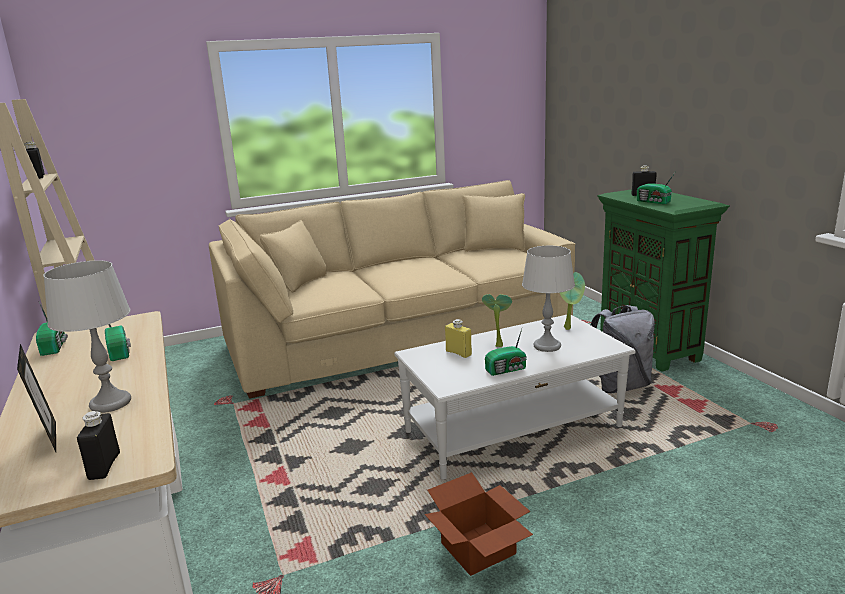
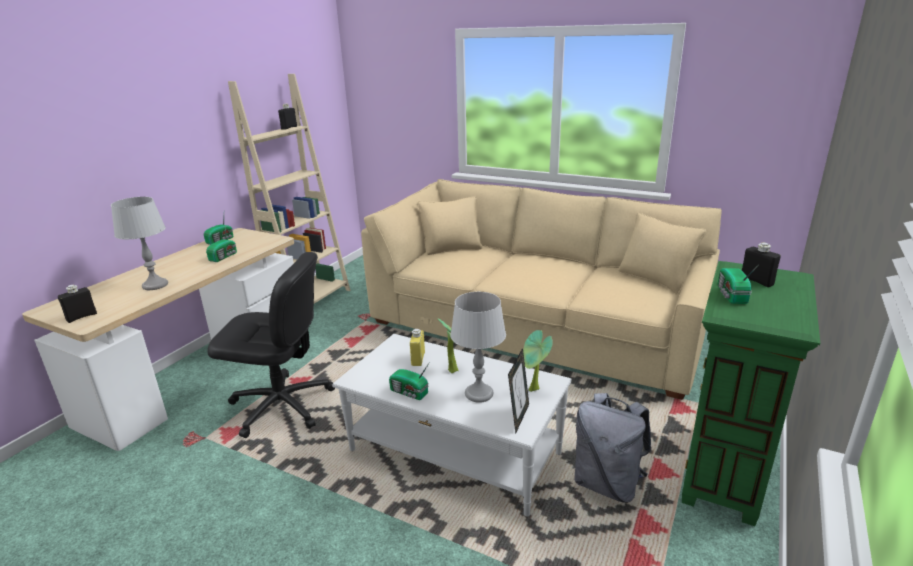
camera: 50 degrees right, 5 degrees up
(49, 438) = (109, 291): picture frame -> picture frame (518, 417)
(304, 501) = (282, 405): none -> black office chair
(478, 550) = (277, 509): cardboard box -> none

